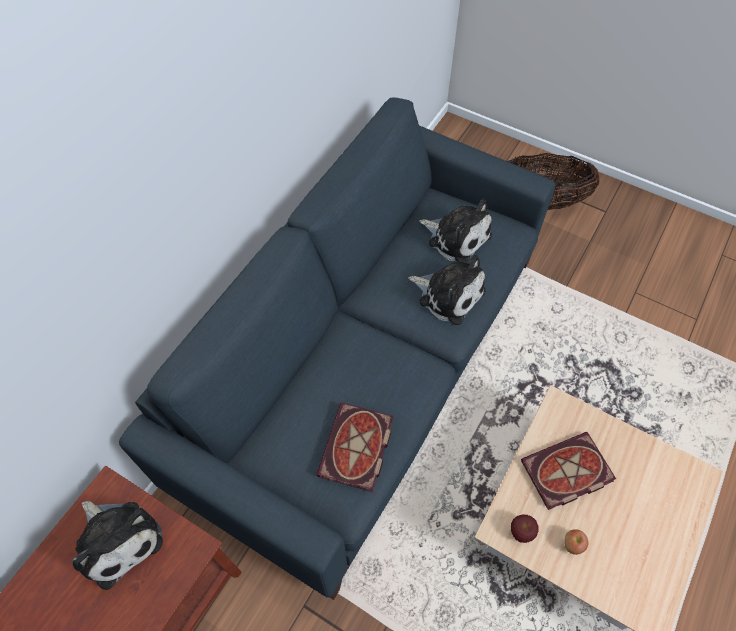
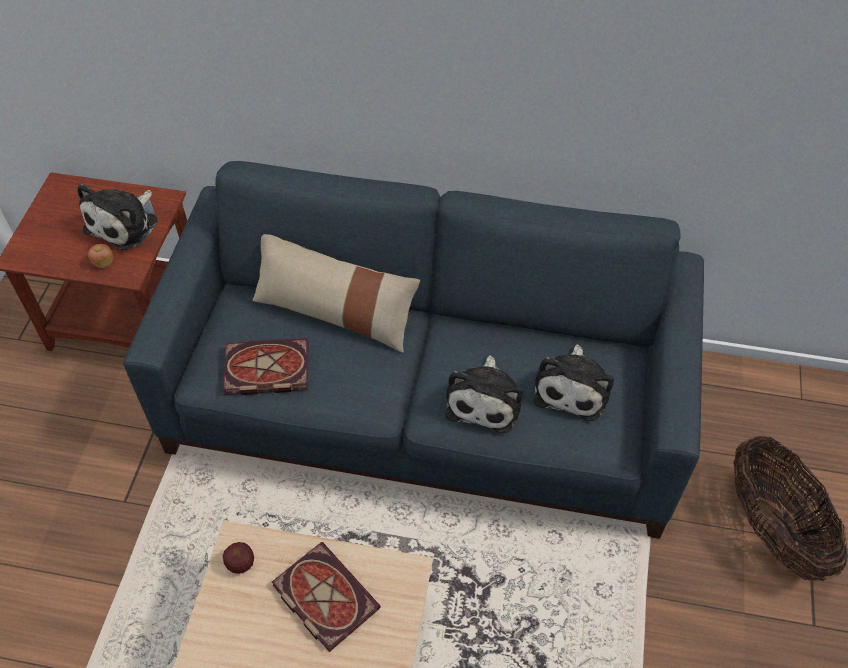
camera: 70 degrees right, 5 degrees down
(312, 376) = (335, 312): none -> beige pillow
(572, 544) = (240, 619): apple -> apple (104, 263)

